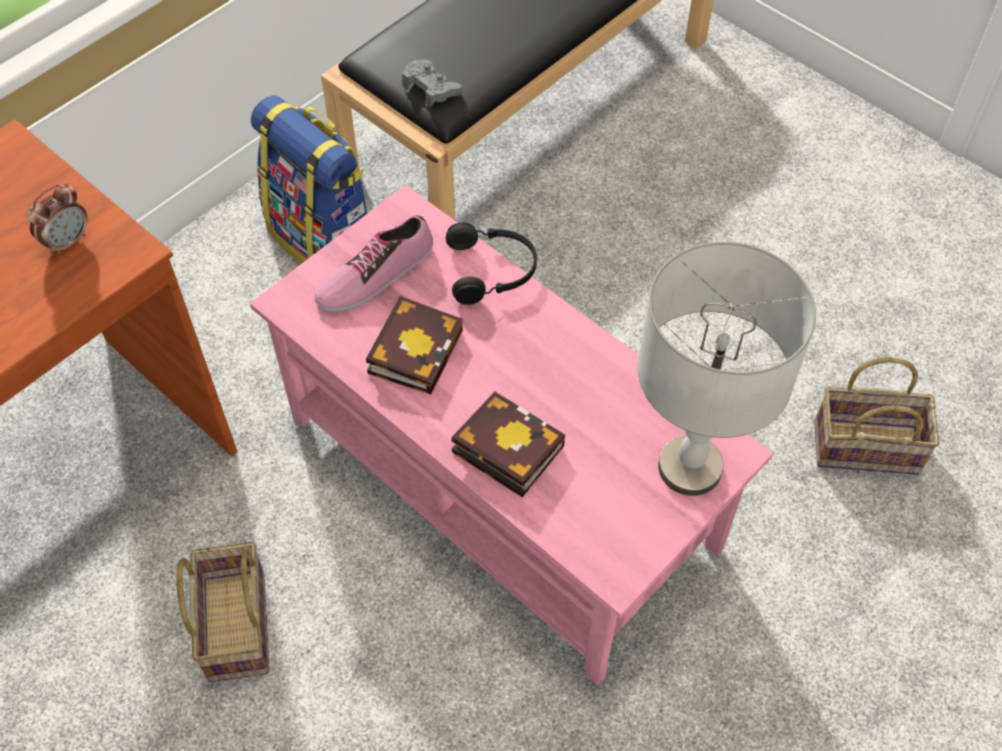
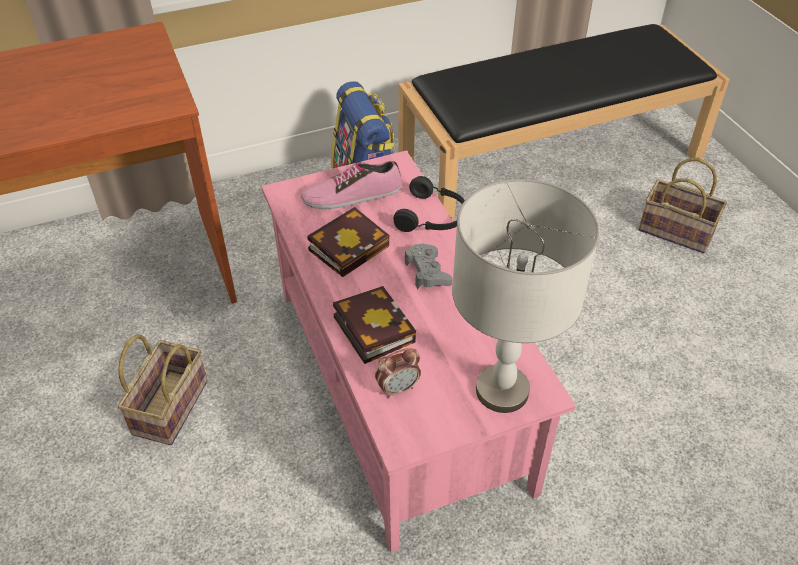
camera: 25 degrees right, 10 degrees down
(68, 241) = (141, 88): alarm clock -> alarm clock (398, 388)
(431, 88) = (462, 106): grey game controller -> grey game controller (427, 272)
(868, 446) = (699, 467): basket -> basket (678, 231)

